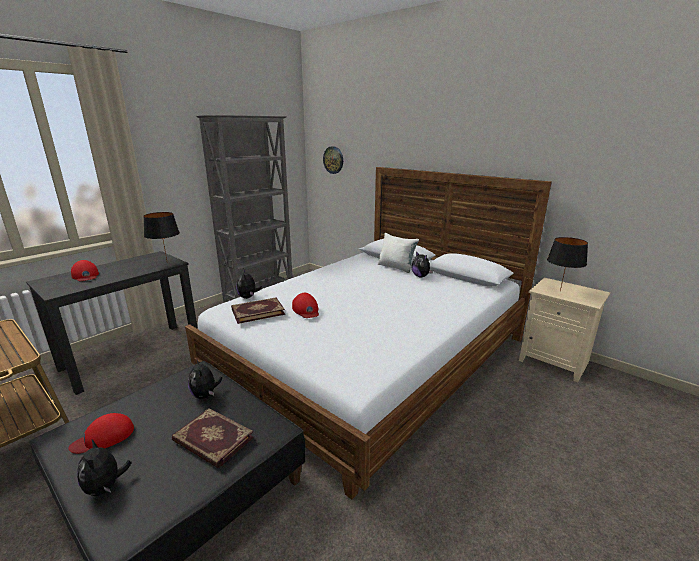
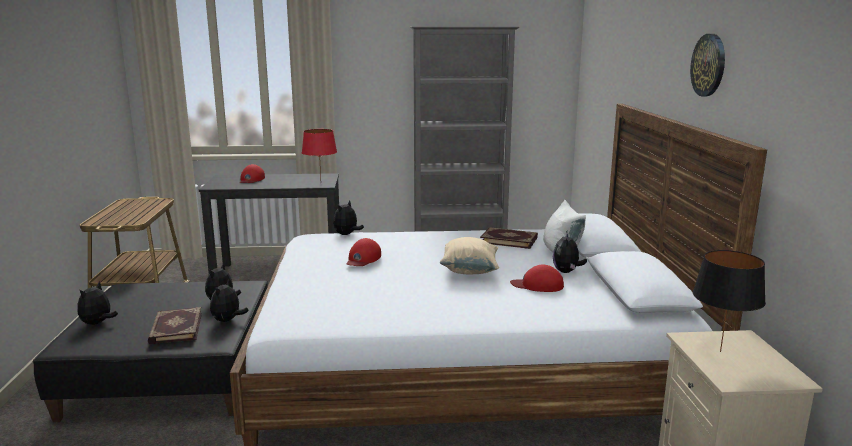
camera: 45 degrees right, 5 degrees down
(104, 437) = (138, 299): red cap -> red cap (538, 285)
(167, 262) = (321, 183): black table lamp -> red table lamp
(244, 407) = (228, 320): none -> plush toy
(257, 311) = (324, 246): book -> book (509, 240)
(333, 160) = (595, 89): wall clock -> wall clock (709, 65)
(379, 293) = (469, 271): none -> beige pillow

